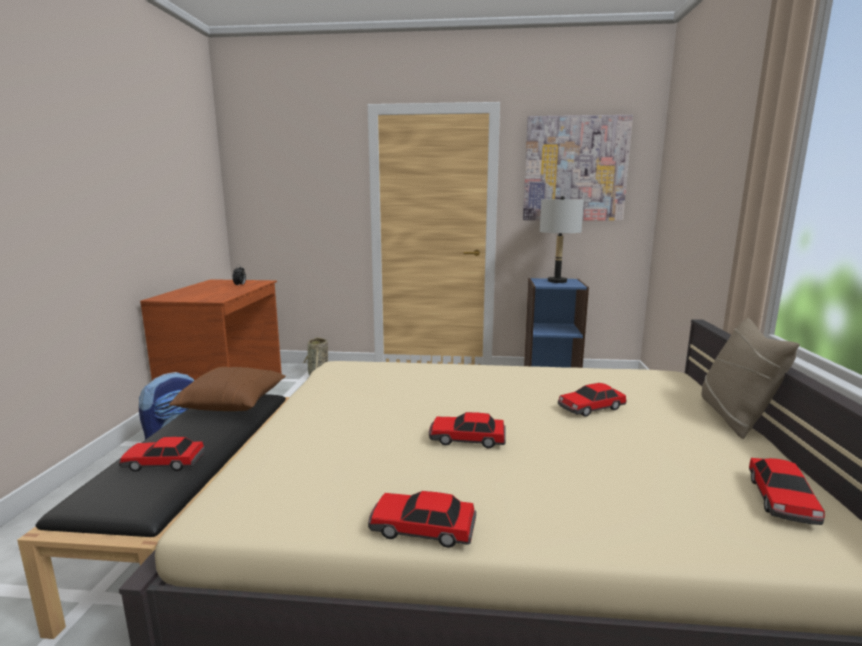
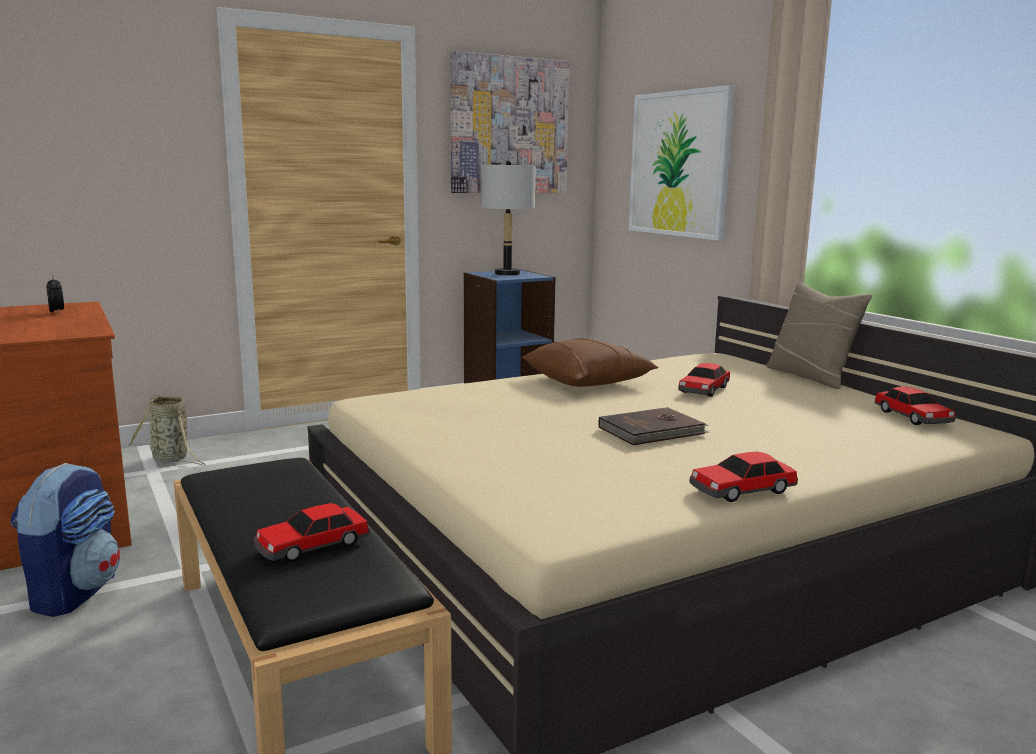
camera: 35 degrees left, 0 degrees up
(233, 403) = (259, 476): brown pillow -> brown pillow (587, 381)
(467, 439) = (653, 431): toy car -> brown book
(702, 197) = (679, 164): none -> picture

